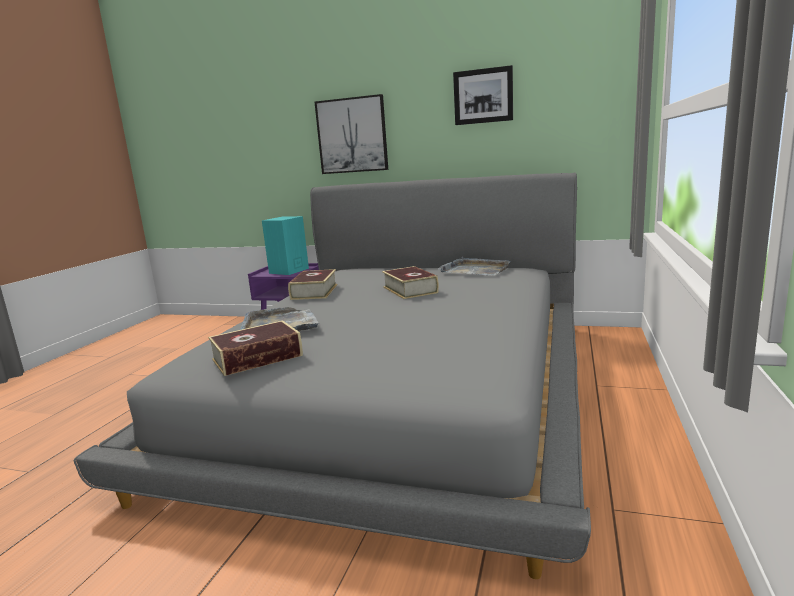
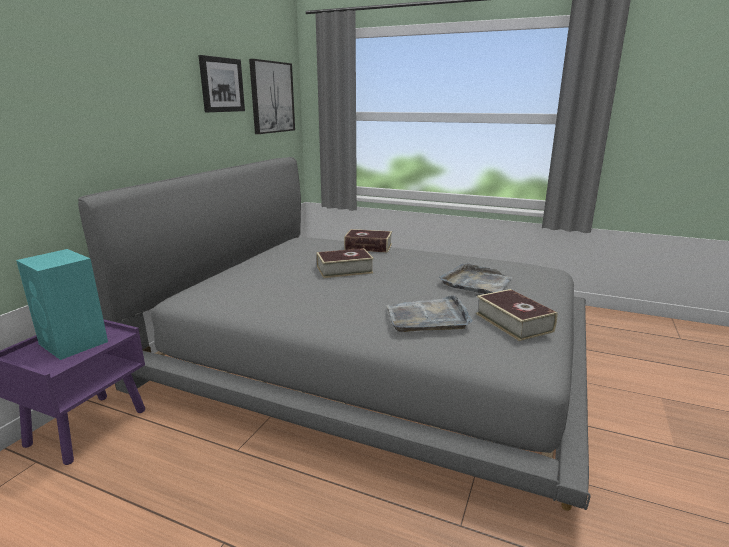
camera: 85 degrees left, 5 degrees up
(314, 292) = (306, 306): book -> book (368, 247)
(352, 135) = (99, 117): picture -> picture (272, 97)
(475, 270) = (297, 248): grey tray -> grey tray (476, 282)

